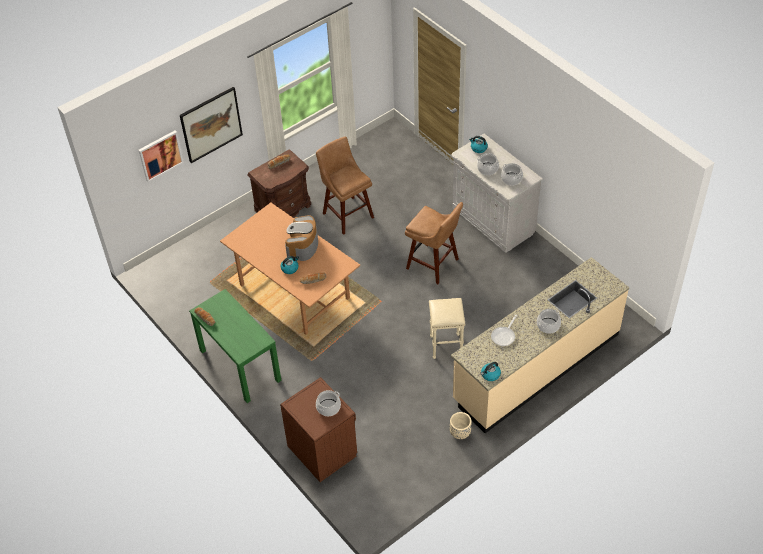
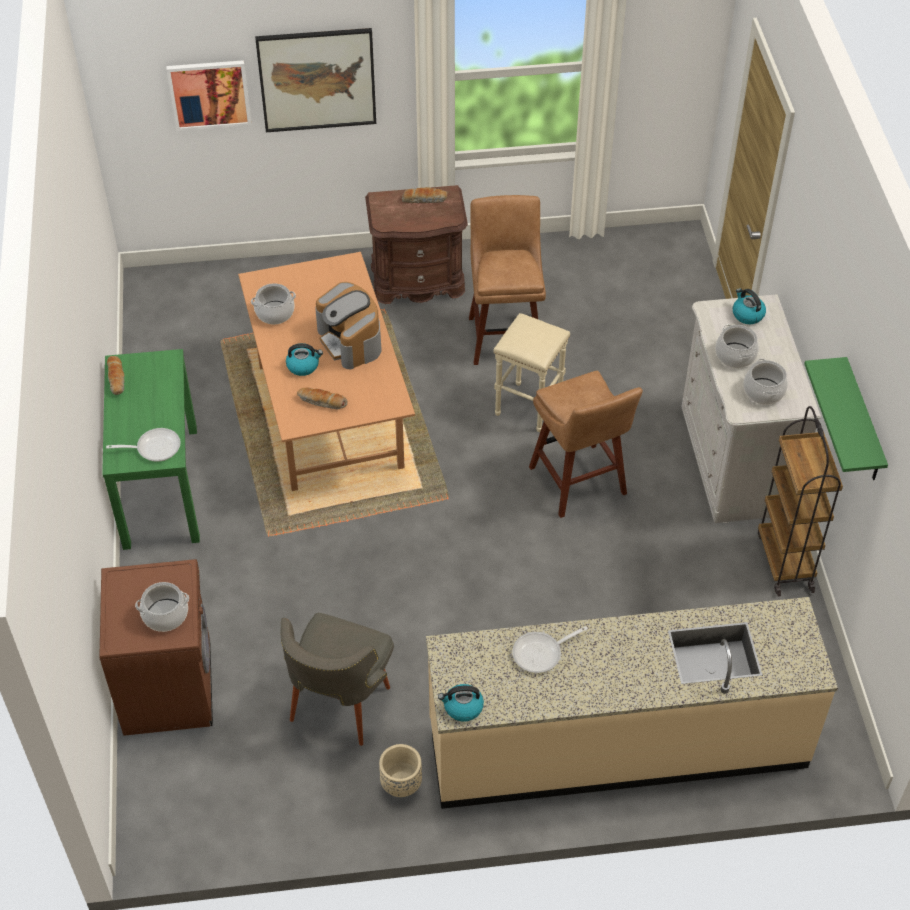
camera: 30 degrees right, 0 degrees up
(252, 340) = (154, 447): none -> frying pan
(302, 246) = (351, 341): coffee machine -> coffee machine turned 75 degrees counterclockwise
(406, 415) = (340, 703): none -> grey chair
(447, 346) = (494, 627): beige stool -> beige stool (529, 408)
(547, 254) = (785, 561): none -> brown cart
(548, 325) = (633, 676): cooking pot -> cooking pot (275, 312)
(576, 170) = (862, 423): none -> green shelf

